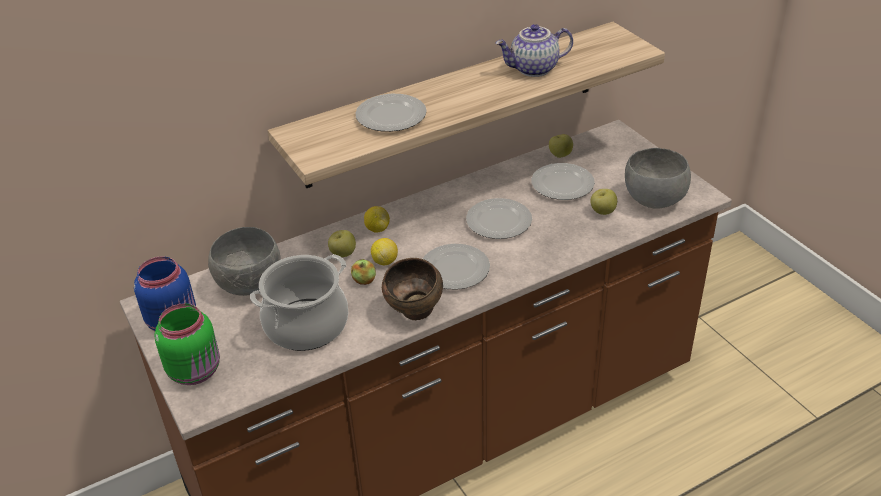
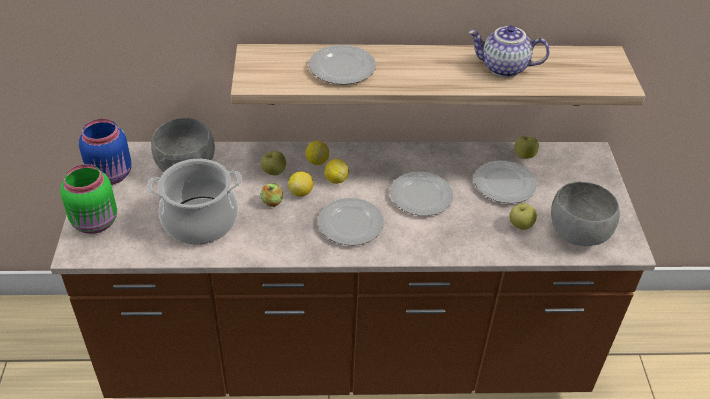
camera: 25 degrees right, 5 degrees up
(409, 237) = (336, 179): none -> lemon
(415, 313) = (289, 248): brown bowl -> none

